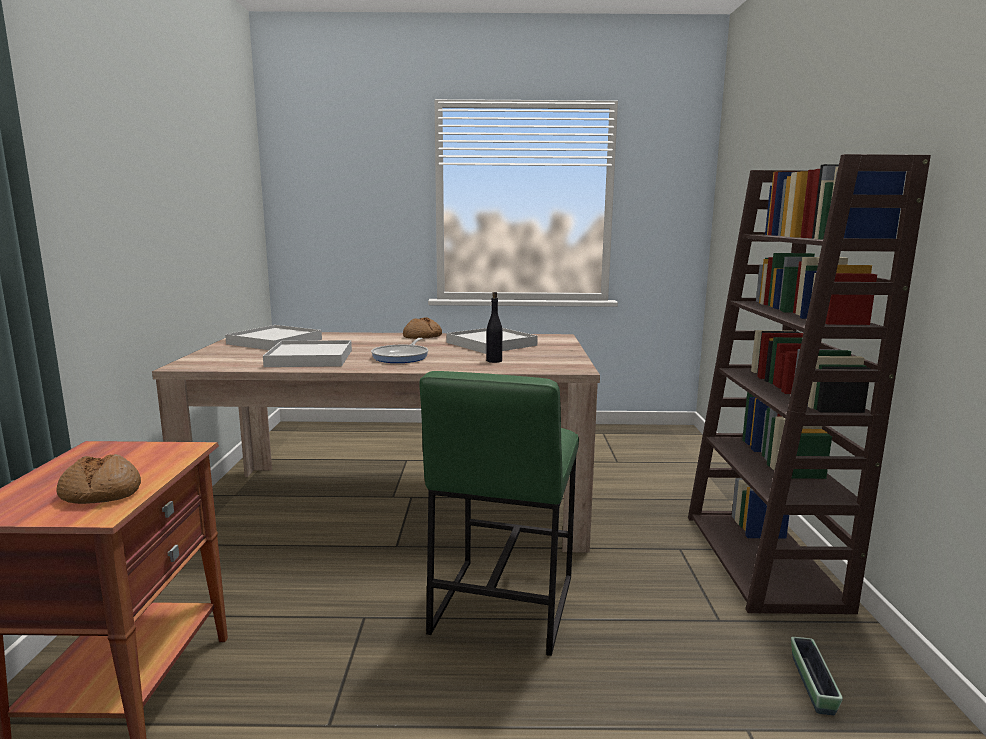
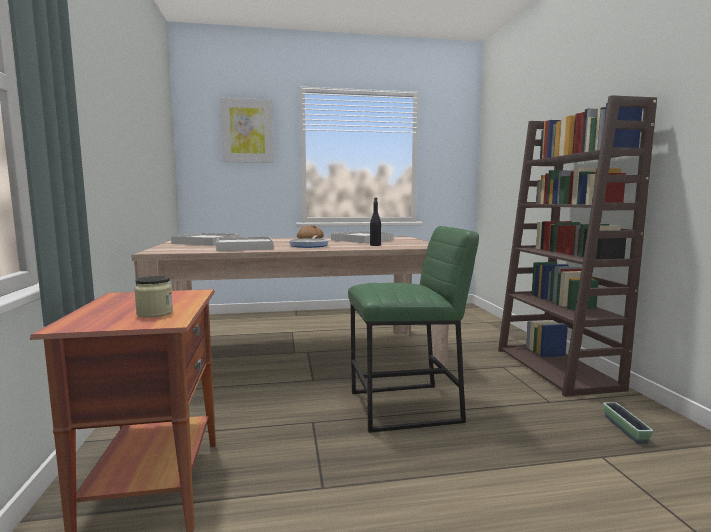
camera: 10 degrees left, 5 degrees down
(100, 493) = (155, 313): bread -> jar
(360, 167) = (247, 131): none -> picture
(503, 605) = (406, 406): green chair -> green chair turned 105 degrees counterclockwise

